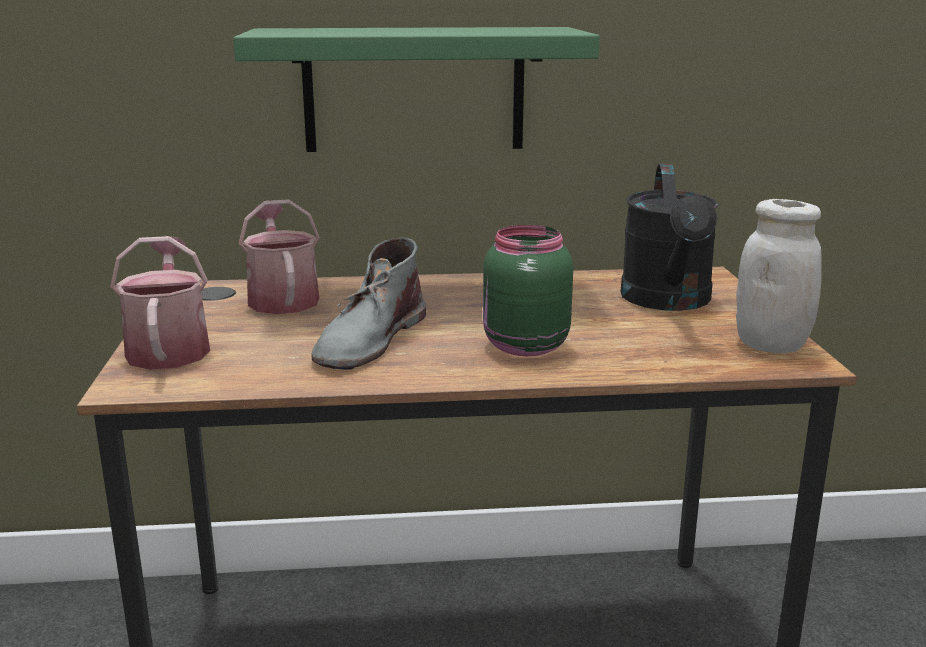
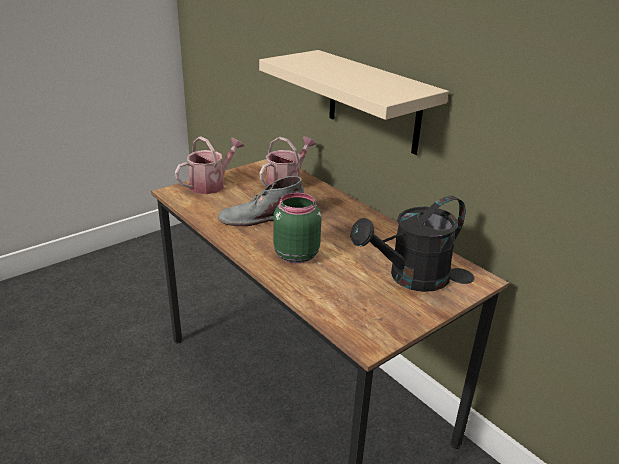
camera: 55 degrees right, 10 degrees up
(414, 90) = (373, 102): green shelf -> beige shelf
(771, 345) = (382, 327): white jar -> none

